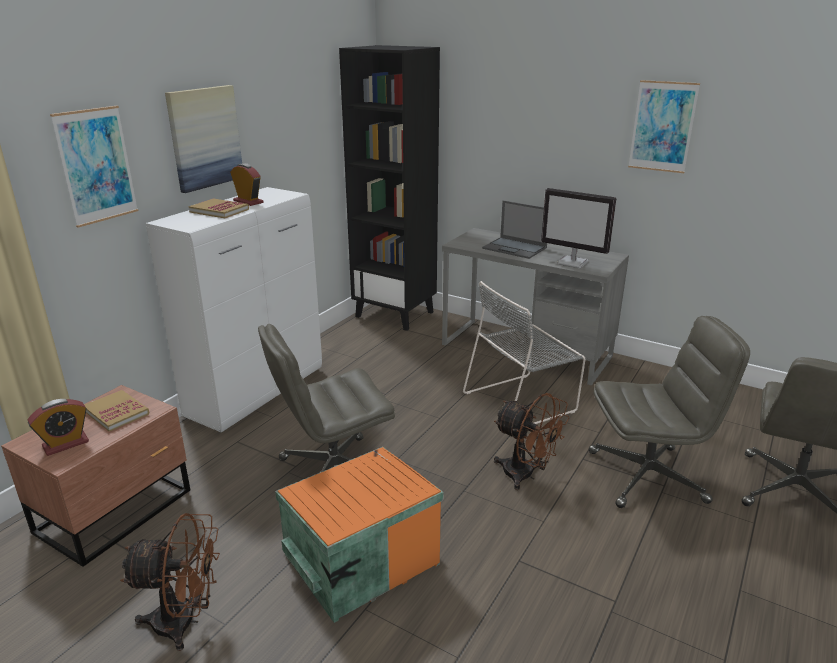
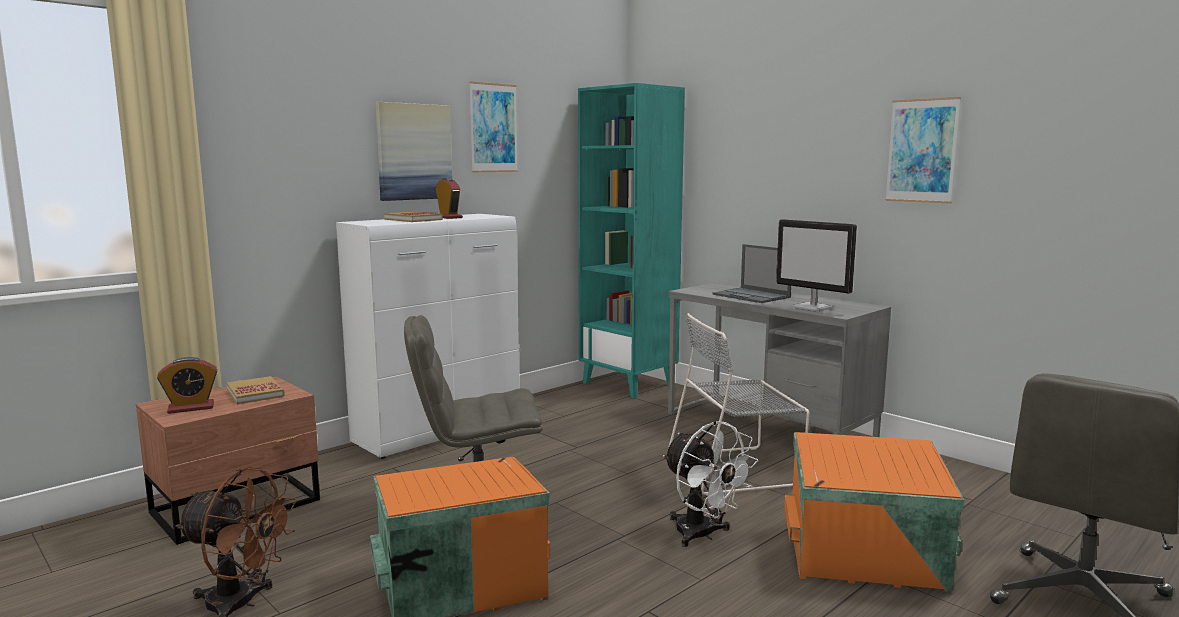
camera: 15 degrees right, 15 degrees down
(96, 166) = (293, 157): picture -> picture (493, 128)
(395, 314) = (629, 384): black bookcase -> turquoise bookcase
(525, 475) = (702, 535): brown fan -> white fan
(647, 476) = (866, 556): grey office chair -> orange storage box

